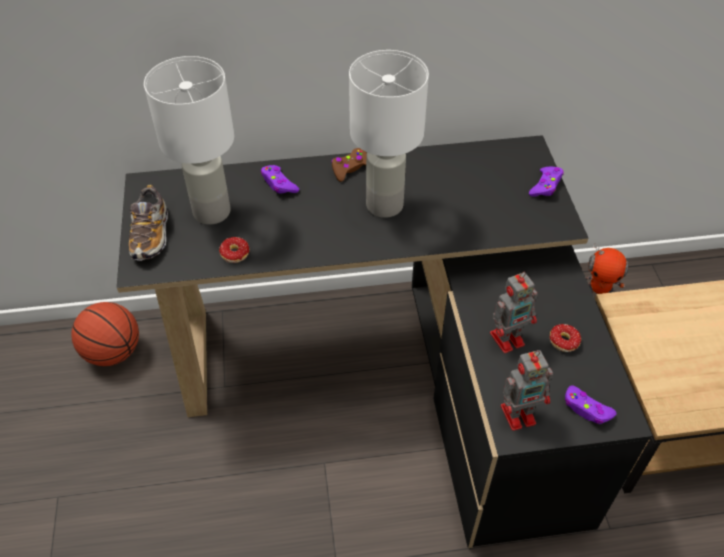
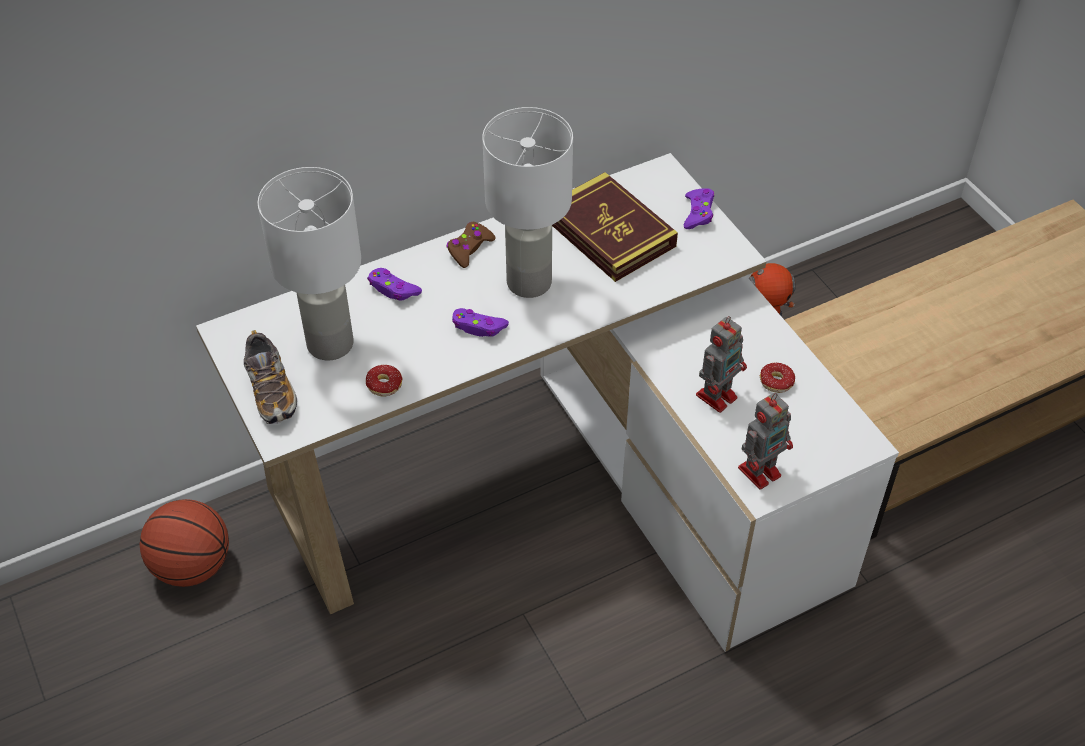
camera: 20 degrees left, 0 degrees up
(394, 373) = (561, 486): black desk -> white desk
(466, 183) = (609, 232): none -> book
(586, 409) = (825, 445): purple game controller -> purple game controller (478, 327)

